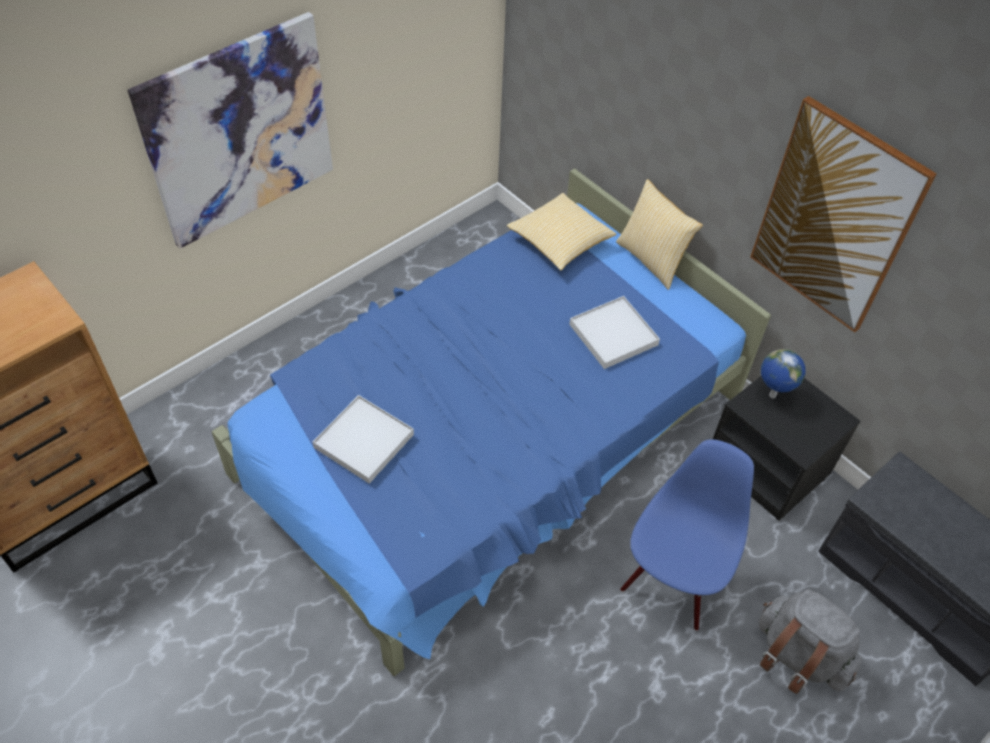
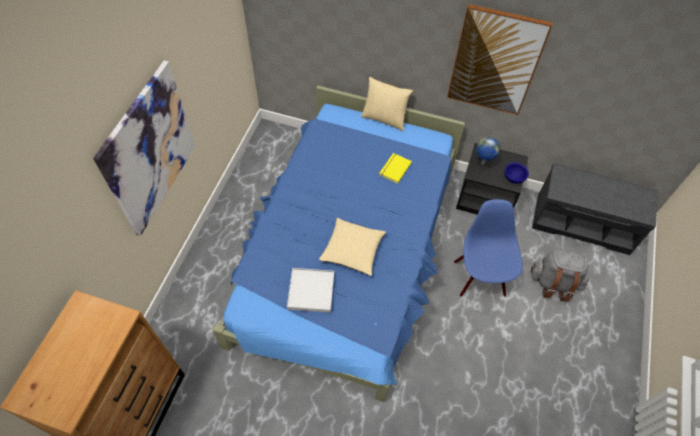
camera: 30 degrees left, 5 degrees up
(559, 241) = (333, 130): pillow -> pillow (352, 251)
(613, 334) = (394, 168): white tray -> yellow book
(808, 442) = (513, 178): none -> blue bowl

